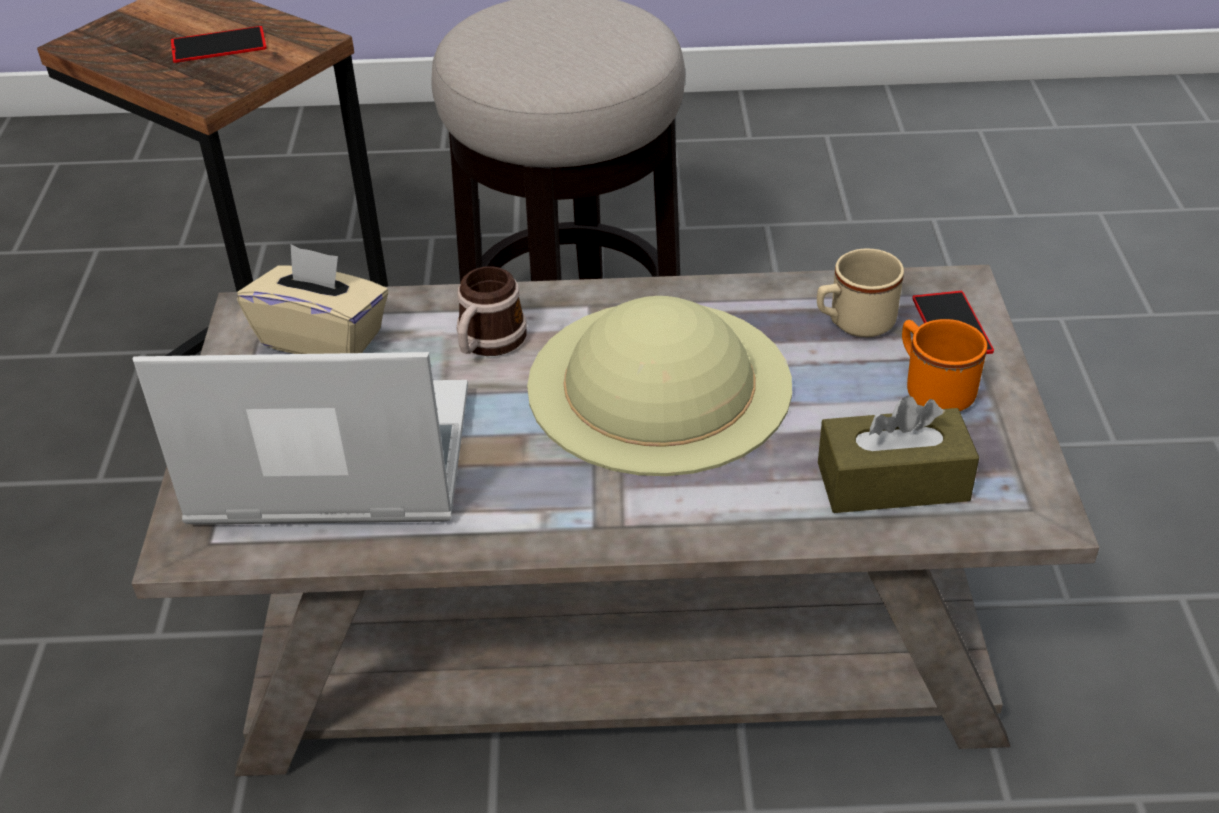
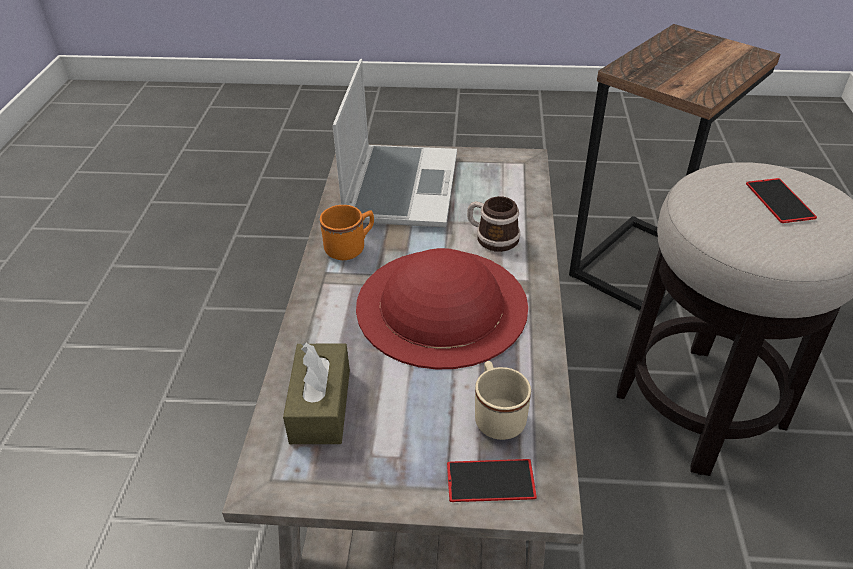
camera: 95 degrees right, 0 degrees up
(218, 45) = (686, 68): phone -> phone (779, 200)
(323, 338) = (502, 182): beige tissue box -> none
(659, 384) = (441, 305): beige hat -> red hat
(932, 389) = (411, 449): orange mug -> orange mug (350, 247)

